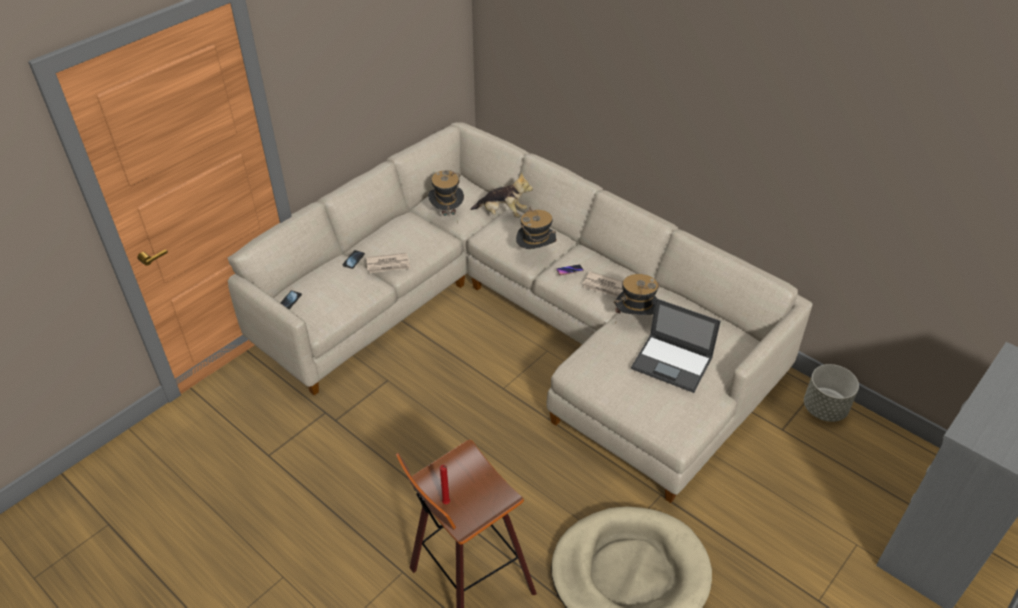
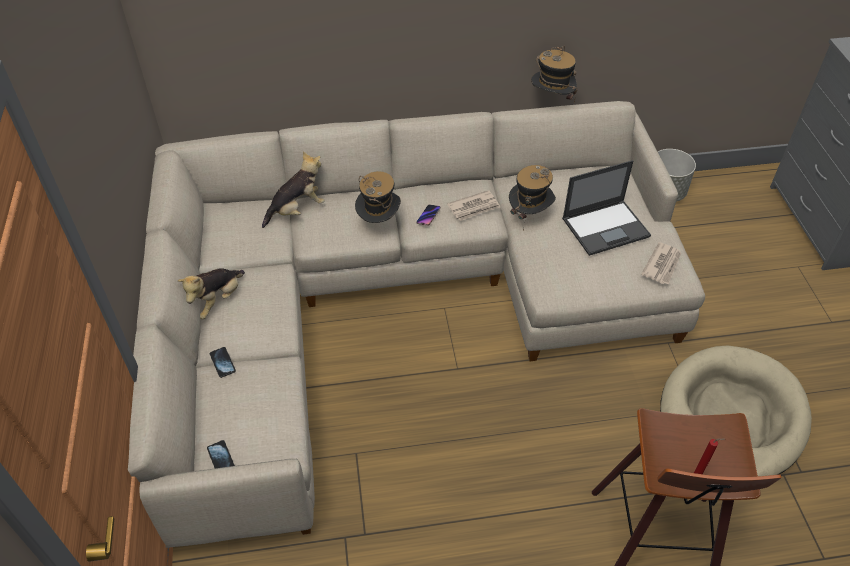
camera: 50 degrees left, 5 degrees up
(388, 265) = (265, 338): newspaper -> newspaper (662, 265)
(395, 229) = (217, 301): none -> plush toy
(447, 213) = (244, 248): hat -> hat (551, 102)

